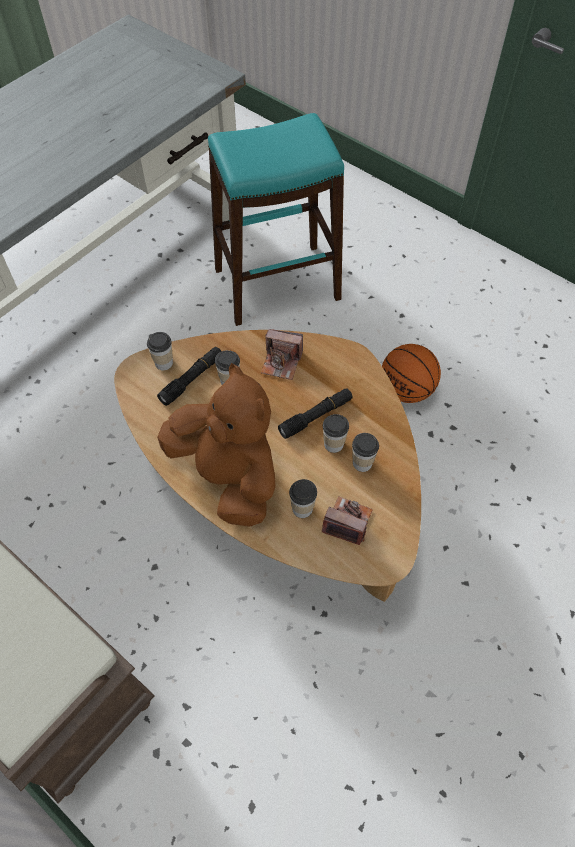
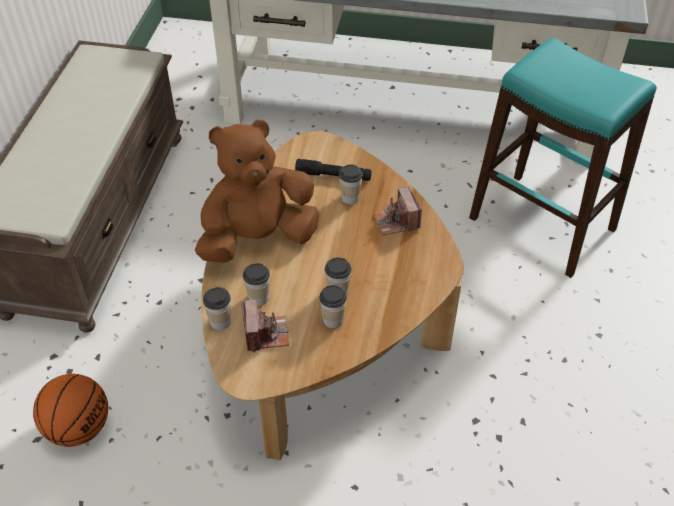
camera: 60 degrees right, 10 degrees down
(164, 363) = (336, 153): cup -> cup (220, 322)
(228, 476) = (258, 238): brown plush toy -> brown plush toy turned 135 degrees counterclockwise
(316, 416) = (357, 268): black flashlight -> none
(406, 390) = (510, 377): basketball -> basketball (79, 428)

